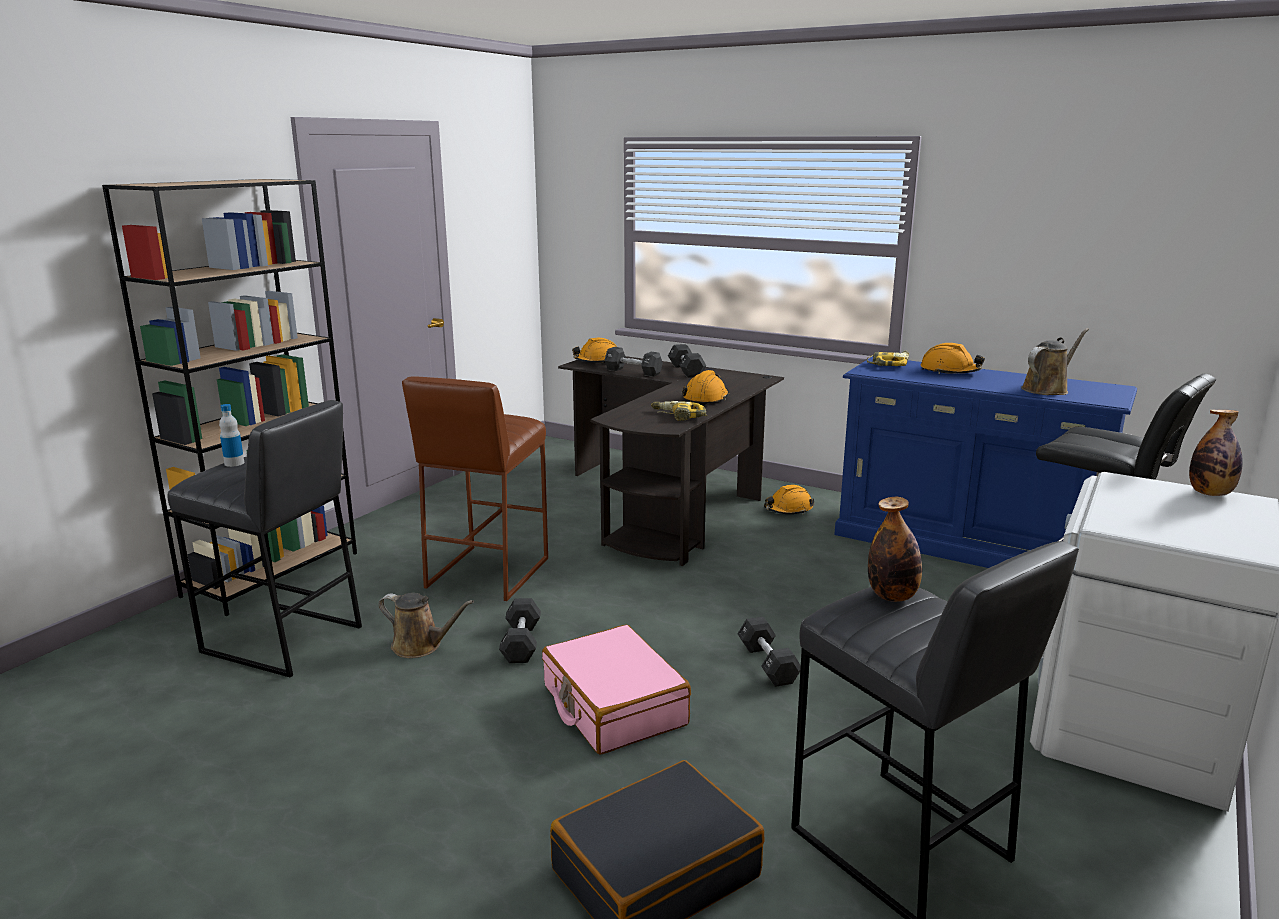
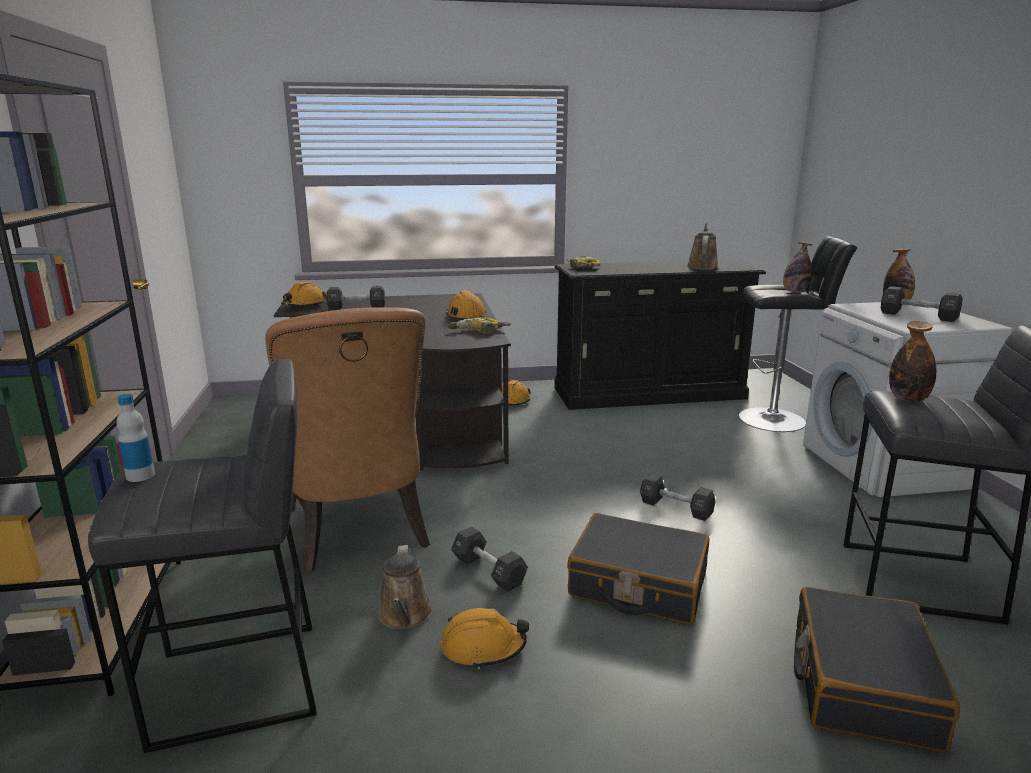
camera: 40 degrees left, 0 degrees up
(421, 646) = (405, 616): brown watering can -> brown watering can turned 105 degrees clockwise
(486, 573) = (358, 528): brown stool -> brown chair
(613, 706) = (638, 584): pink suitcase -> black suitcase
(686, 371) = (399, 300): black dumbbell -> black dumbbell (918, 316)
(949, 372) = (627, 266): orange hard hat -> orange hard hat (483, 647)
(966, 545) = (649, 393): blue cabinet -> black cabinet
(1118, 446) = (794, 292): none -> bottle

